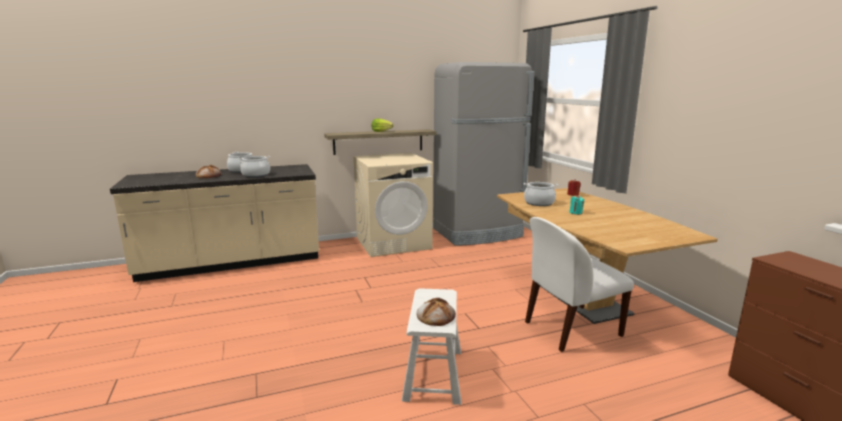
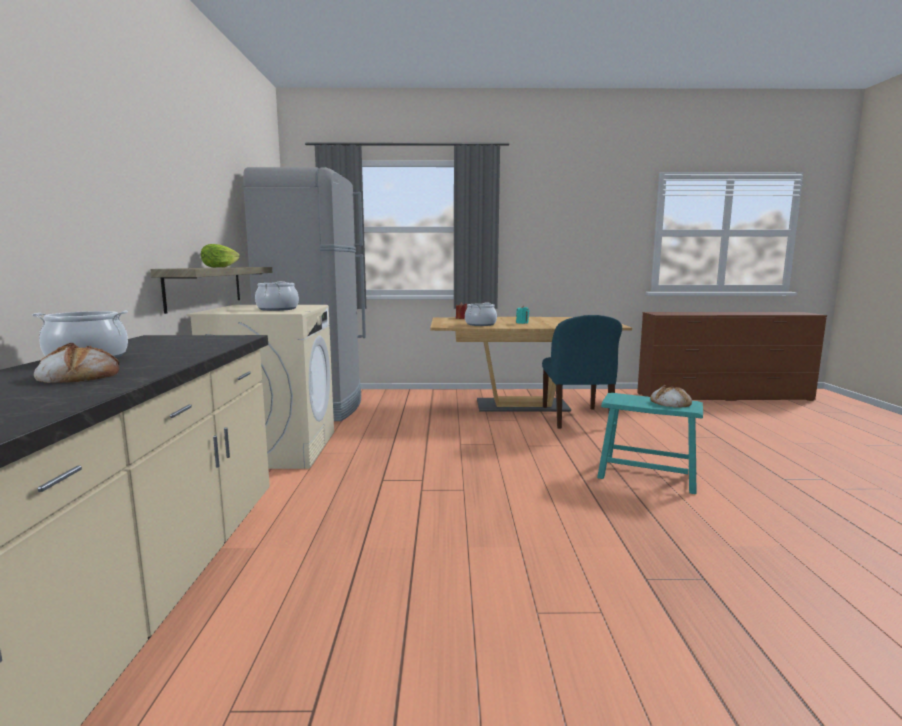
camera: 70 degrees left, 5 degrees down
(256, 175) = (181, 352): cooking pot -> cooking pot (278, 309)
(433, 374) = (647, 475): white stool -> turquoise stool
(570, 329) = (576, 419): white chair -> blue chair

